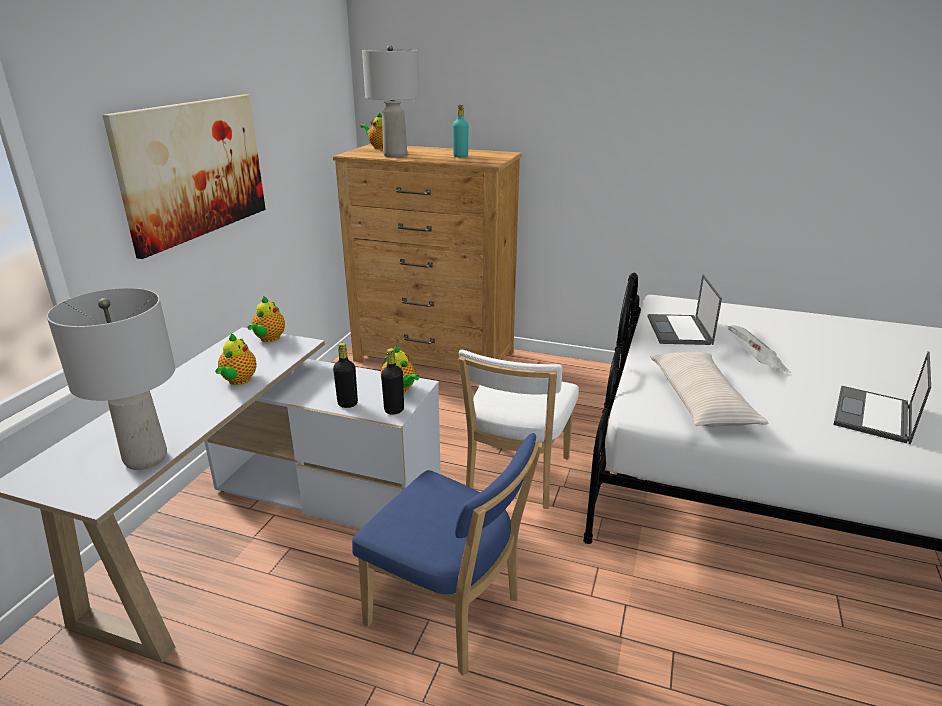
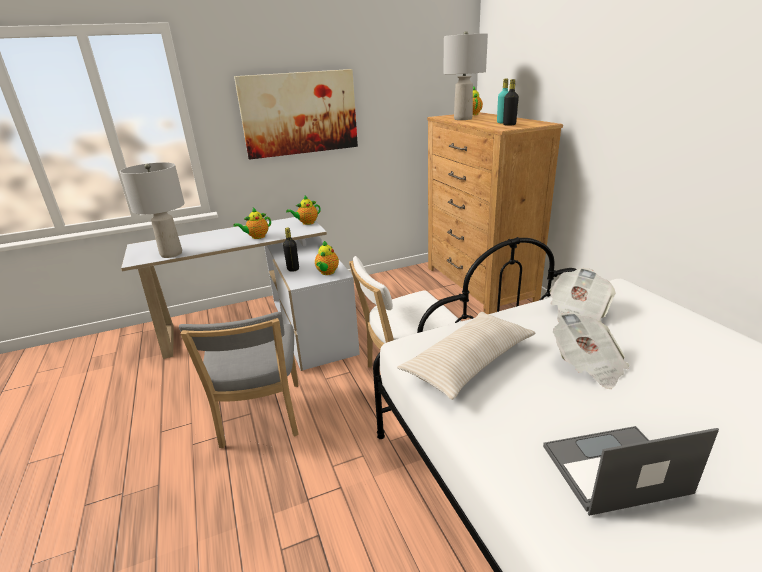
camera: 50 degrees right, 0 degrees up
(394, 410) = (303, 281): black bottle -> black bottle (509, 124)
(449, 614) = (261, 418): blue chair -> grey chair
(679, 330) = (577, 312): laptop -> newspaper

